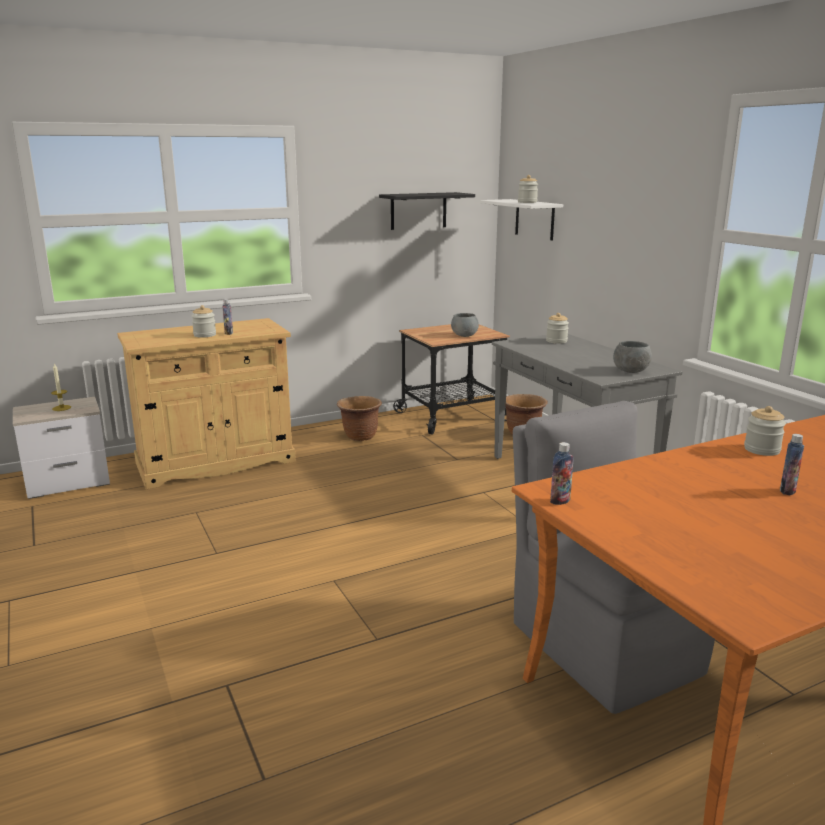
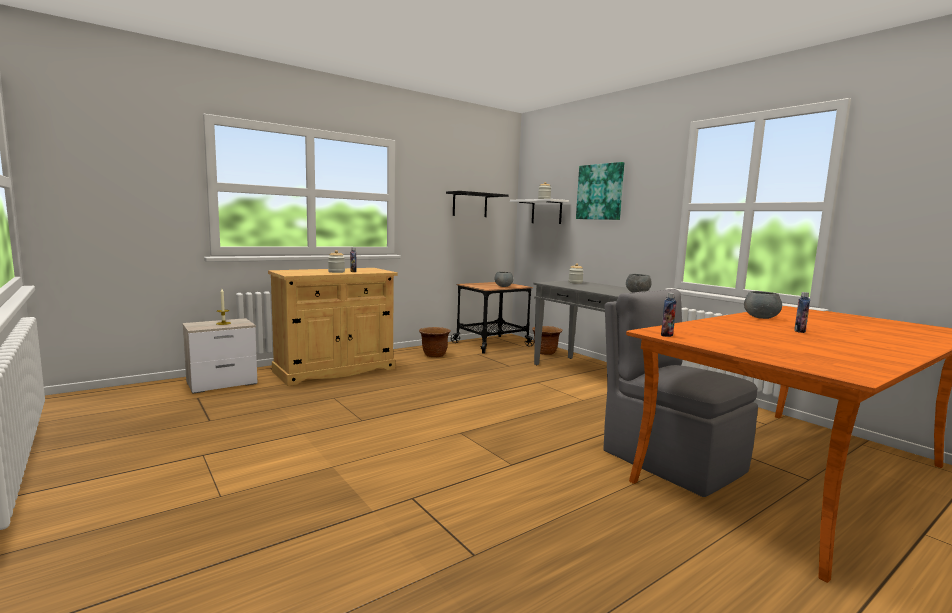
camera: 10 degrees left, 10 degrees down
(605, 196) = (600, 192): none -> picture
(762, 450) = (761, 318): jar -> grey bowl

